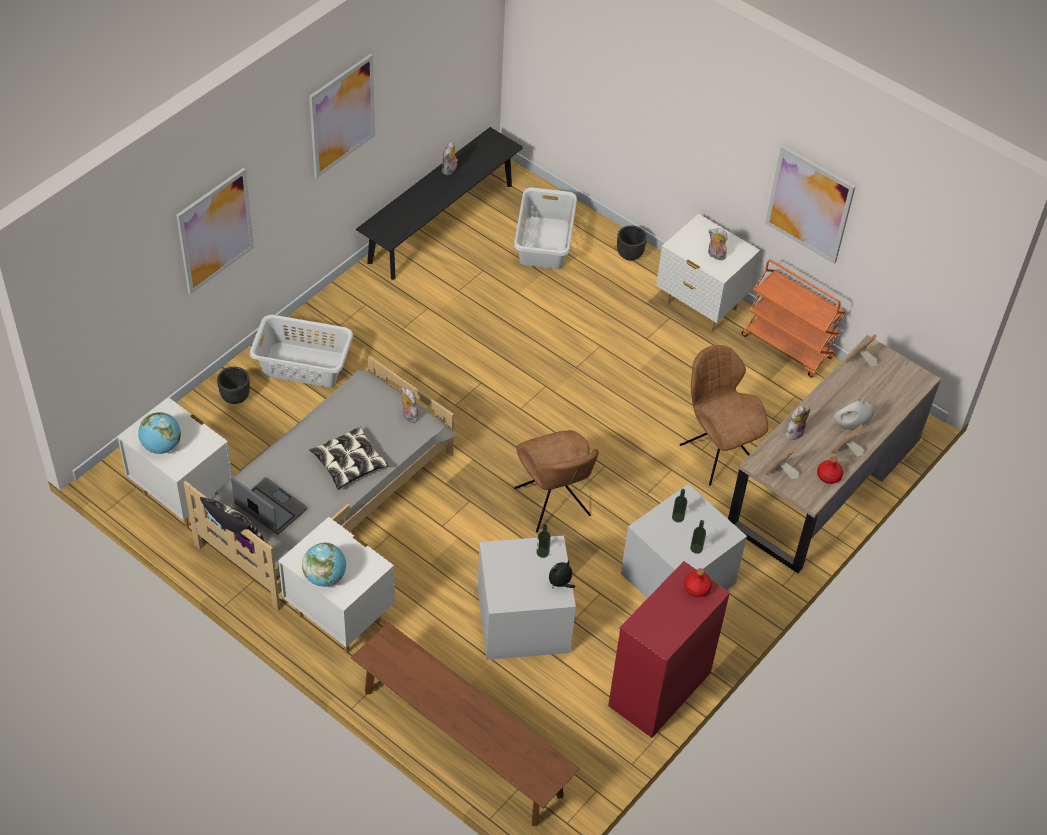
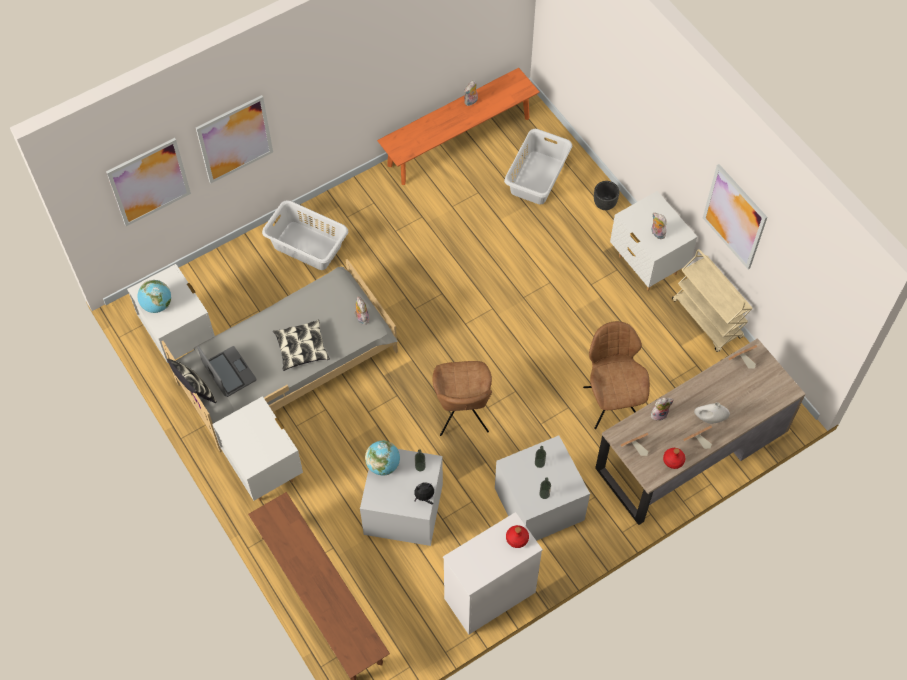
camera: 20 degrees right, 10 degrees up
(235, 397) = (246, 261): black planter -> none
(325, 577) = (242, 447): globe -> globe (383, 465)
(342, 115) = (362, 58): picture -> picture (149, 182)
(441, 223) = (459, 141): black bench -> orange bench
(659, 690) = (489, 596): red dresser -> white dresser
(788, 347) = (707, 319): orange cart -> beige cart

